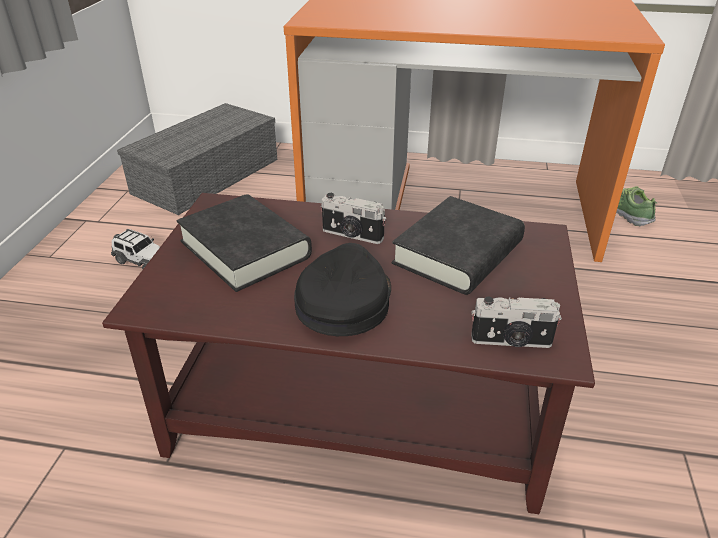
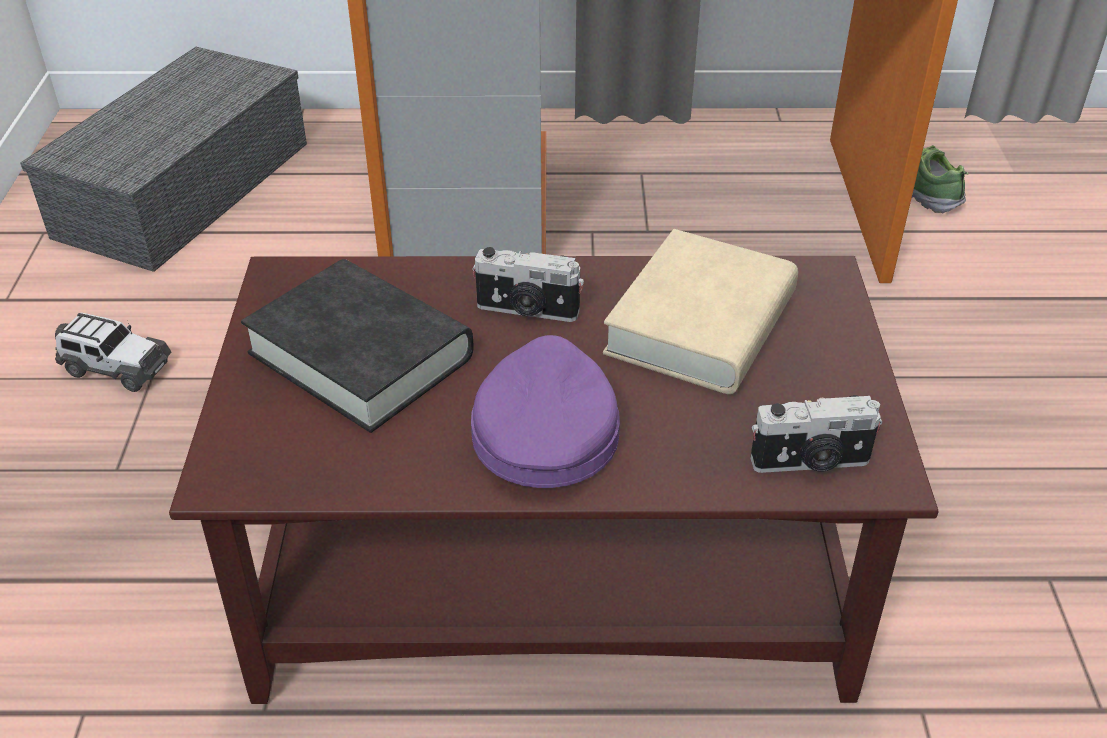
camera: 10 degrees left, 5 degrees up
(343, 300) = (545, 426): black cap -> purple cap
(458, 253) = (701, 324): black book -> beige book

